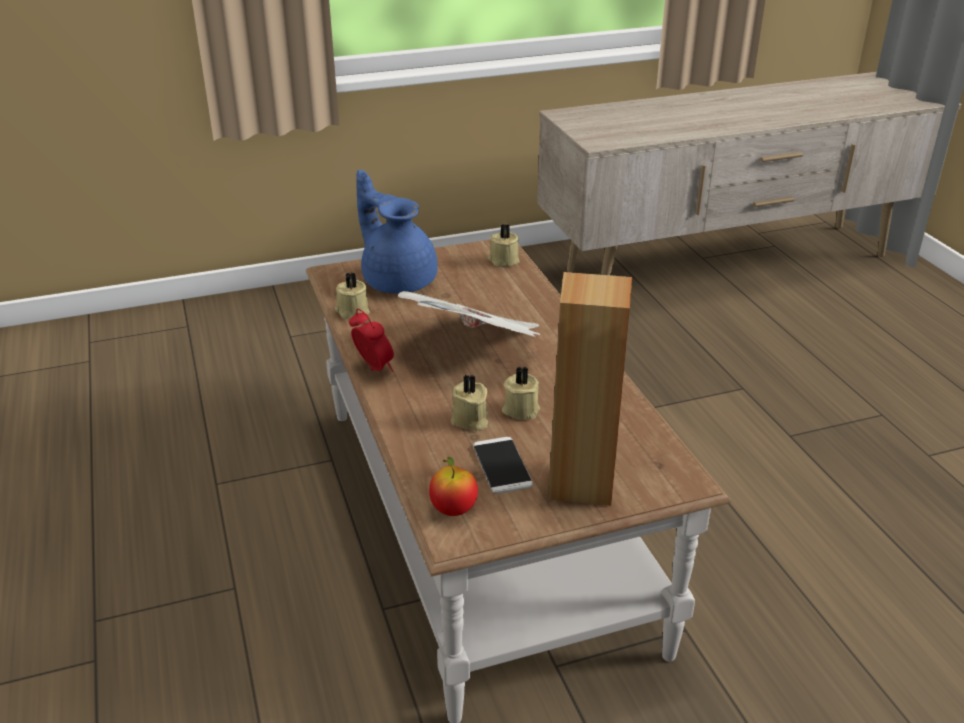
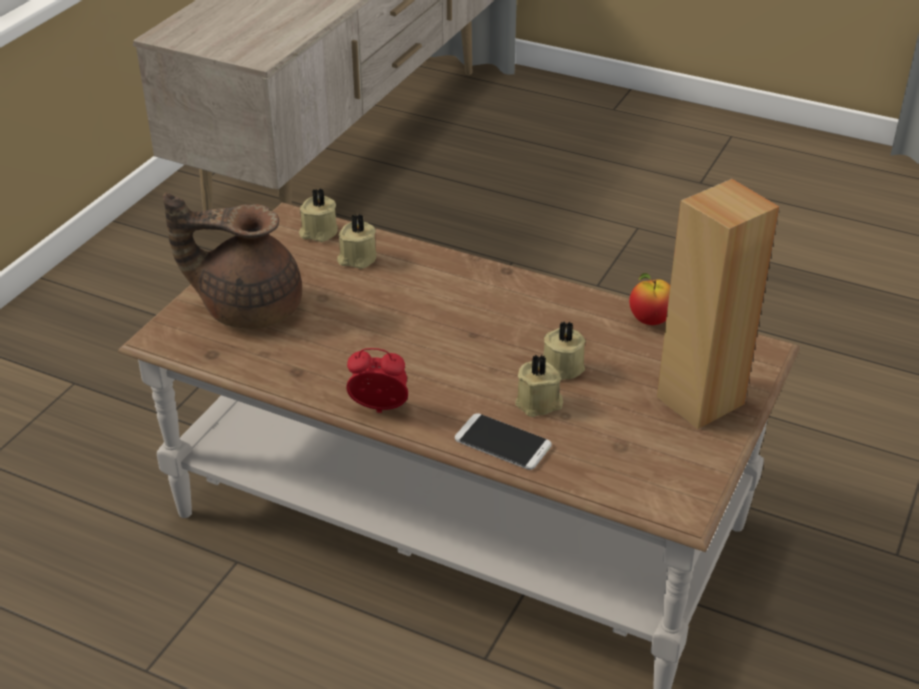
camera: 45 degrees left, 5 degrees up
(352, 311) = (258, 366): beige candle -> beige candle (357, 258)
(398, 280) = (248, 307): blue teapot -> brown teapot
(453, 509) = (648, 486): apple -> apple (650, 320)
(477, 348) = (437, 333): newspaper -> none
(502, 466) = (625, 425): phone -> phone (503, 442)

